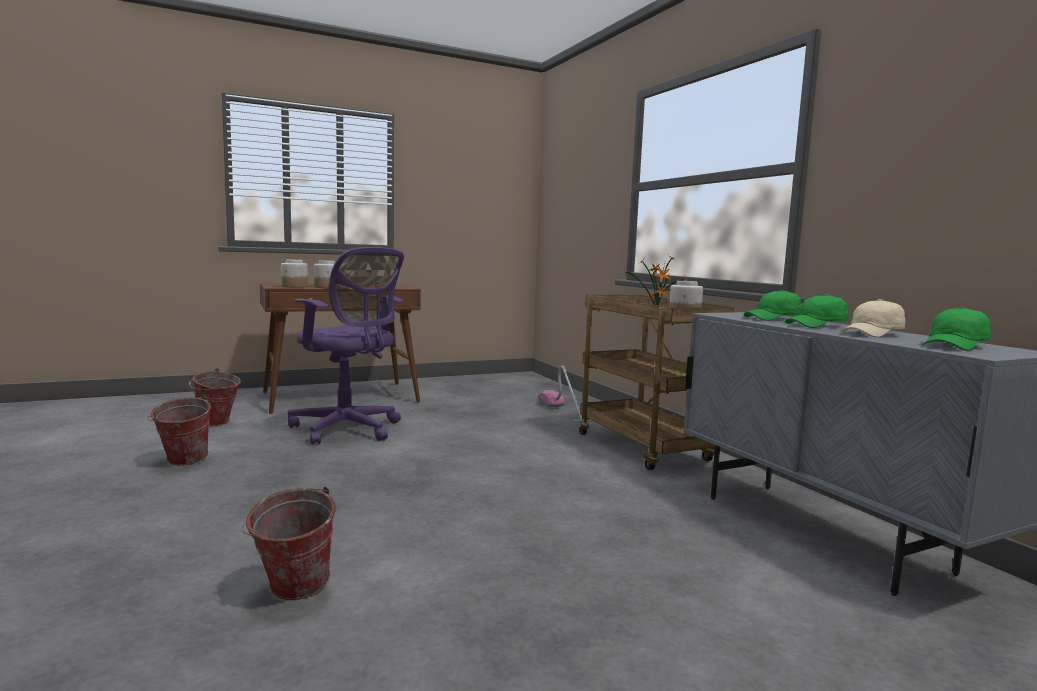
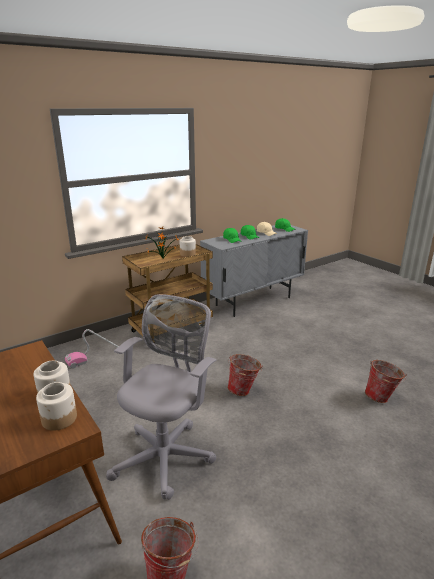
camera: 100 degrees left, 15 degrees up
(182, 462) = (288, 526): bucket -> bucket (244, 390)
(348, 429) = (166, 455): purple office chair -> grey office chair

